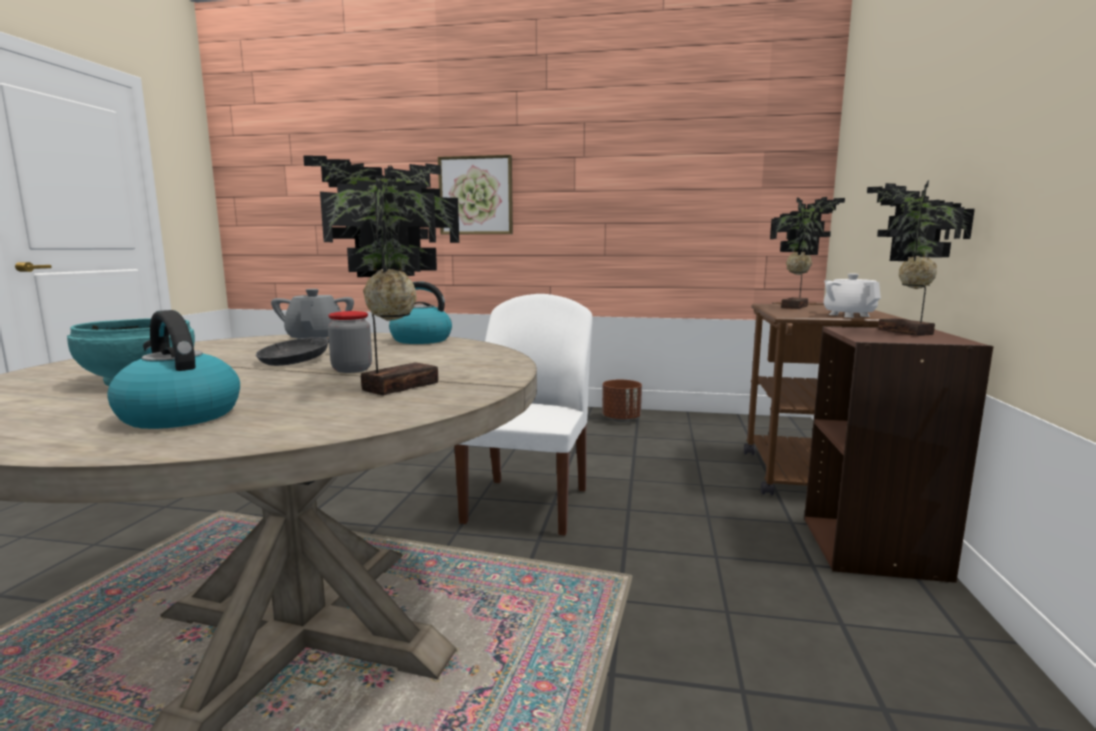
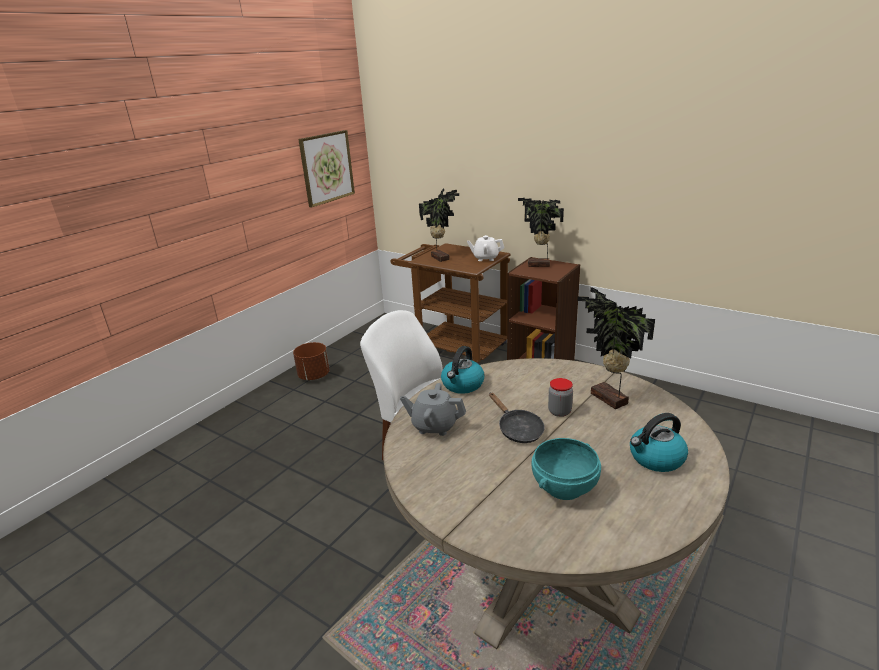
camera: 65 degrees left, 15 degrees up
(476, 195) = (112, 228): picture -> picture (327, 168)

